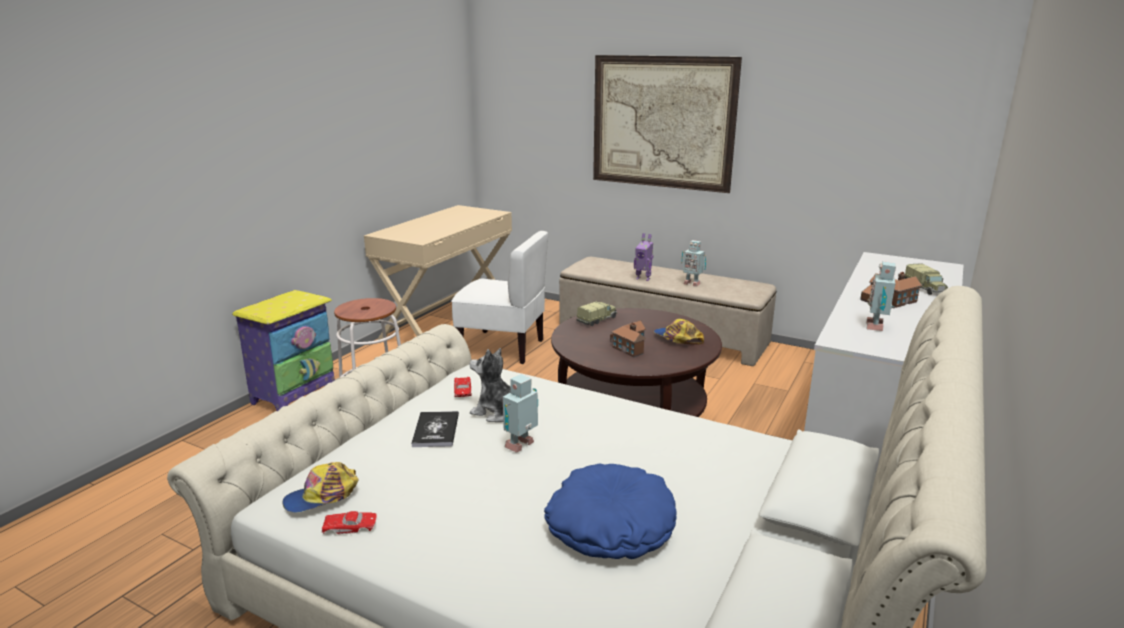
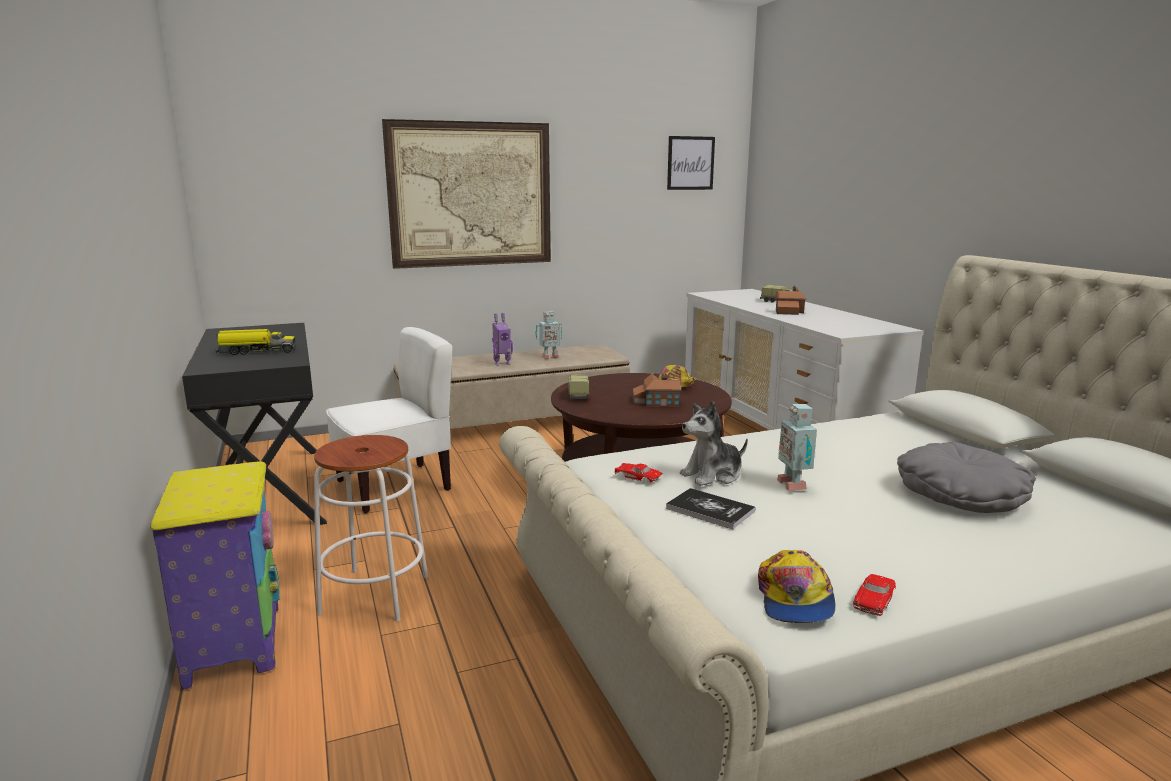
camera: 50 degrees left, 5 degrees down
(429, 228) = (256, 352): none -> toy truck
(447, 323) = (269, 490): beige desk -> black desk
(613, 528) = (963, 495): blue pillow -> grey pillow
(877, 326) = (830, 323): toy robot -> none
(915, 102) = (690, 163): none -> picture

